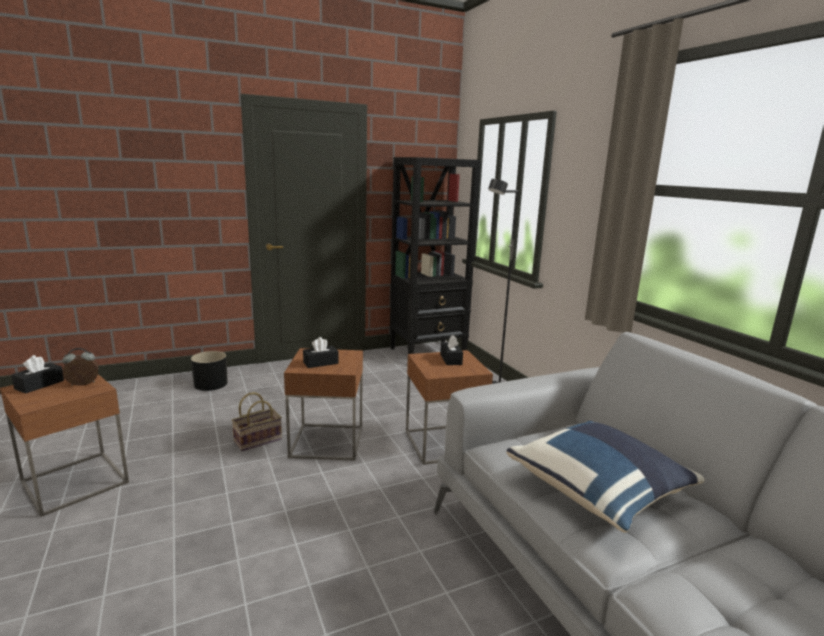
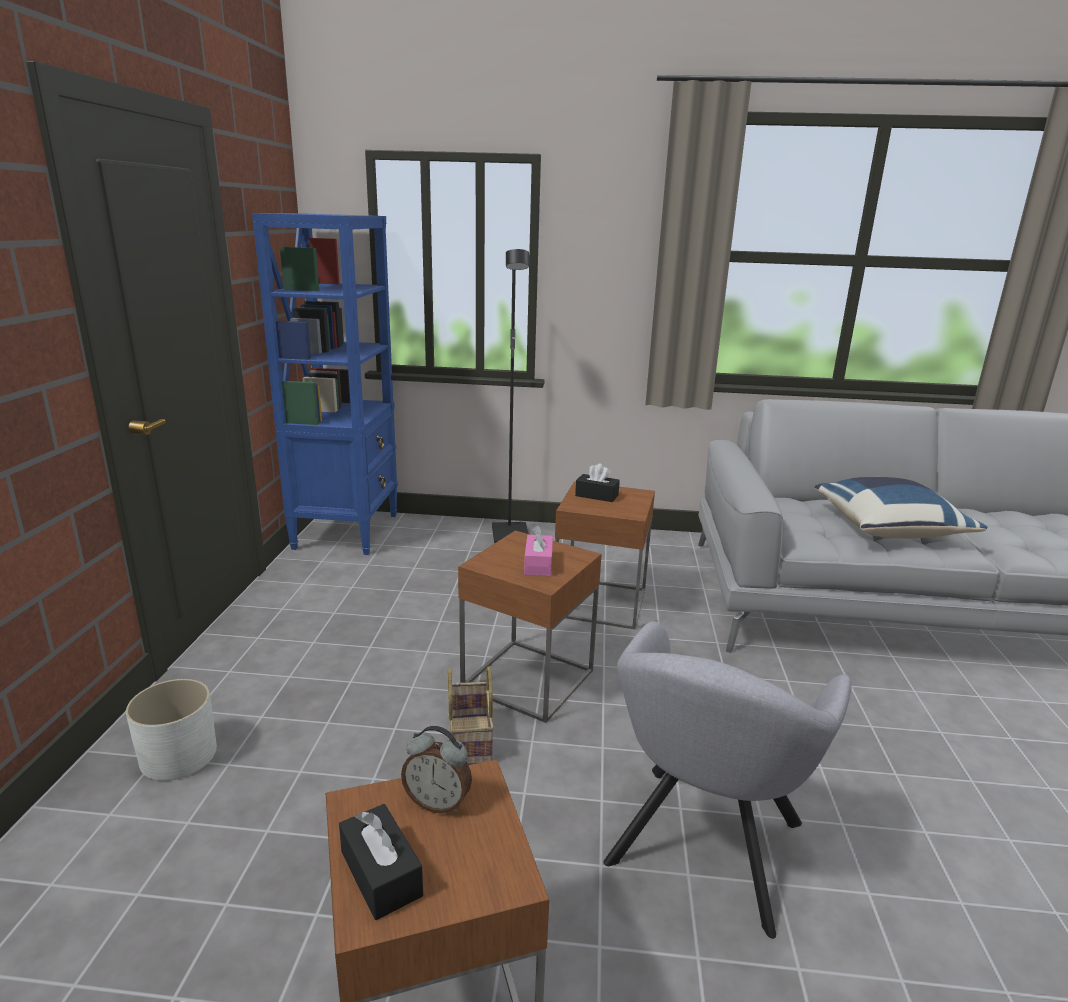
camera: 60 degrees left, 5 degrees up
(83, 384) = (438, 802): alarm clock -> alarm clock turned 75 degrees counterclockwise
(195, 538) = (701, 851): none -> grey armchair
(210, 384) = (178, 756): black planter -> white planter
(320, 363) = (538, 564): black tissue box -> pink tissue box
(428, 352) = (347, 531): black bookcase -> blue bookcase

